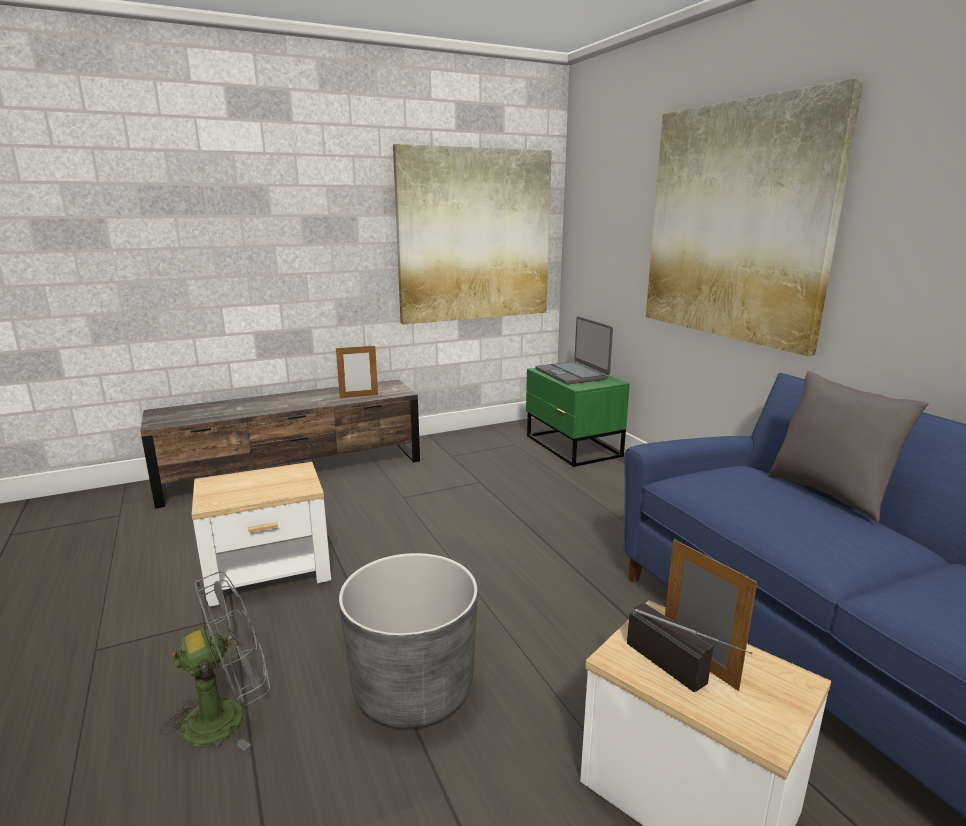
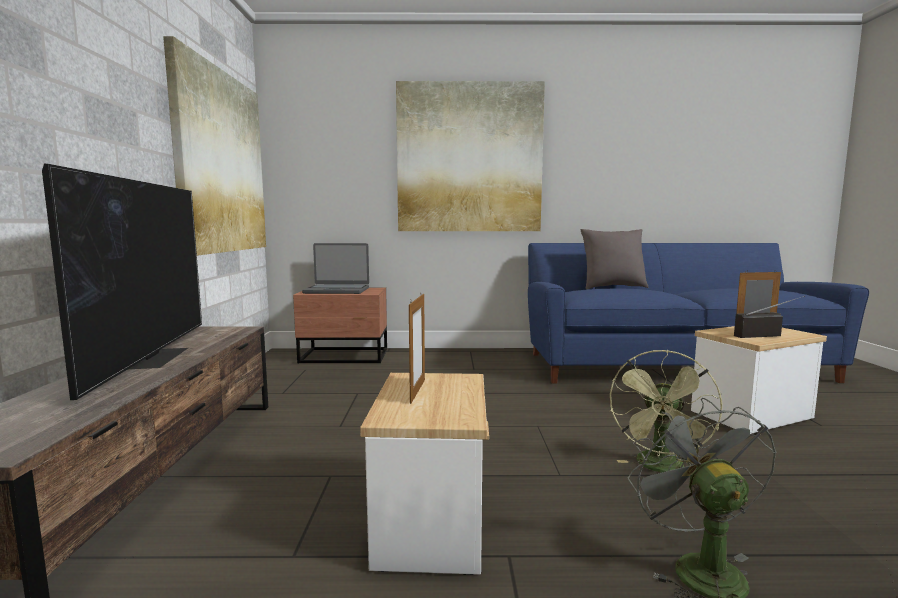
camera: 65 degrees left, 10 degrees down
(309, 397) = (153, 357): none -> television
(359, 396) = (213, 341): picture frame -> picture frame (417, 391)
(413, 689) = (661, 468): grey planter -> green fan
(572, 447) = (345, 356): green nightstand -> brown nightstand

